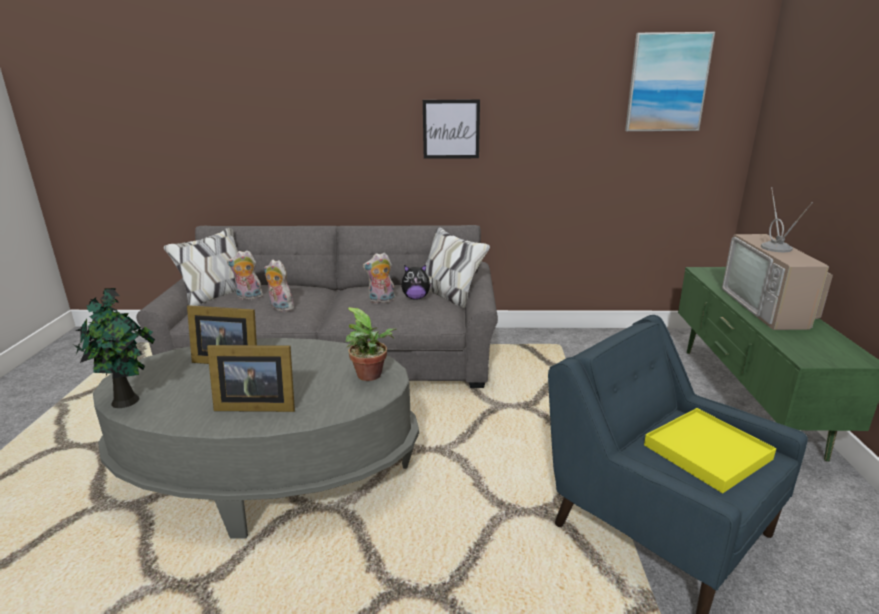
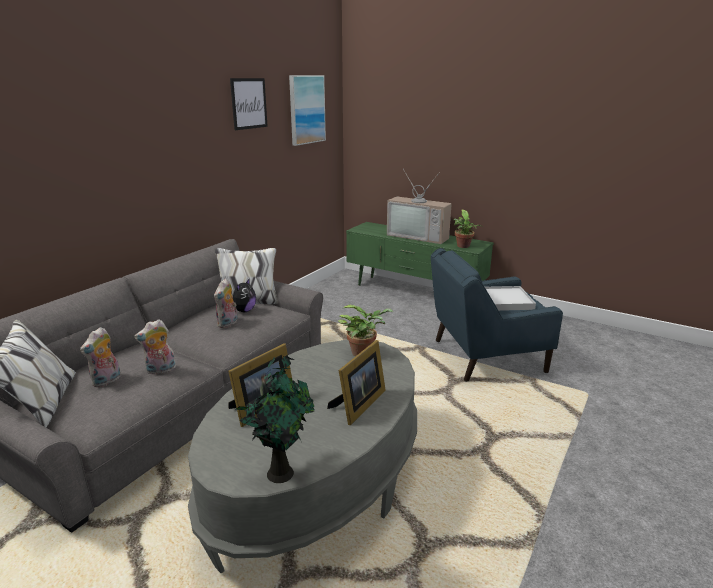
camera: 60 degrees left, 0 degrees up
(451, 129) = (193, 160): picture -> picture (249, 103)
(707, 452) = (505, 301): yellow tray -> white tray
(802, 348) = (463, 246): none -> potted plant

